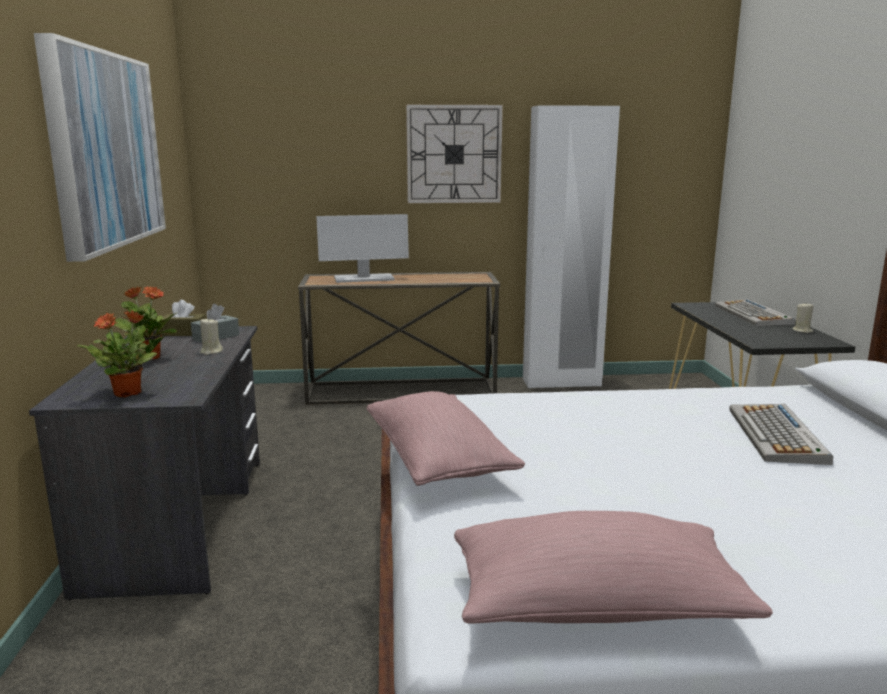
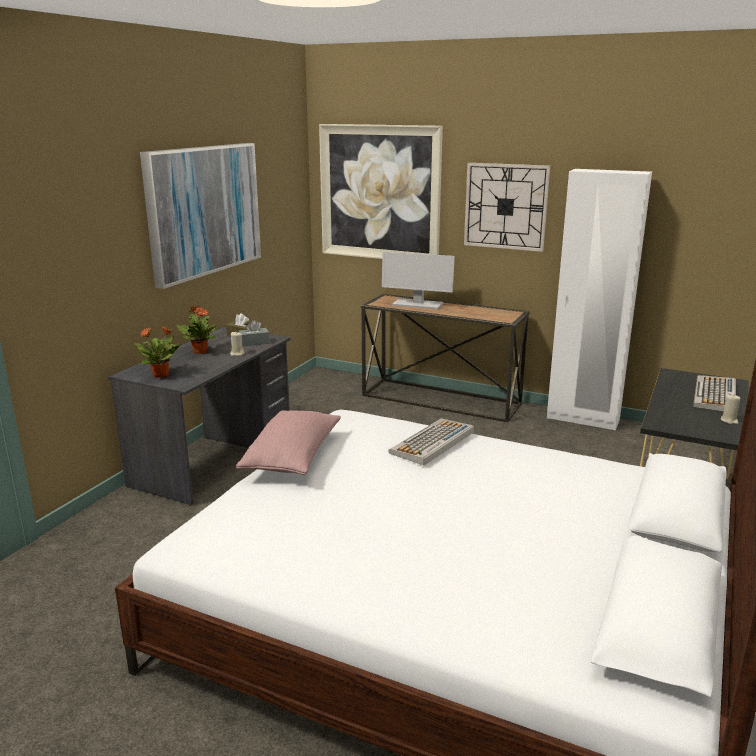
camera: 30 degrees right, 5 degrees up
(291, 147) = (380, 193): none -> picture
(596, 607) = (249, 560): pink pillow -> none
(777, 435) = (543, 502): keyboard -> keyboard (432, 442)

